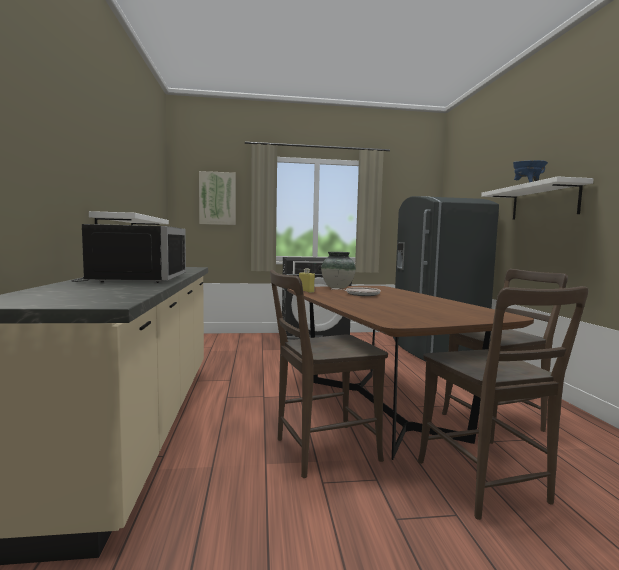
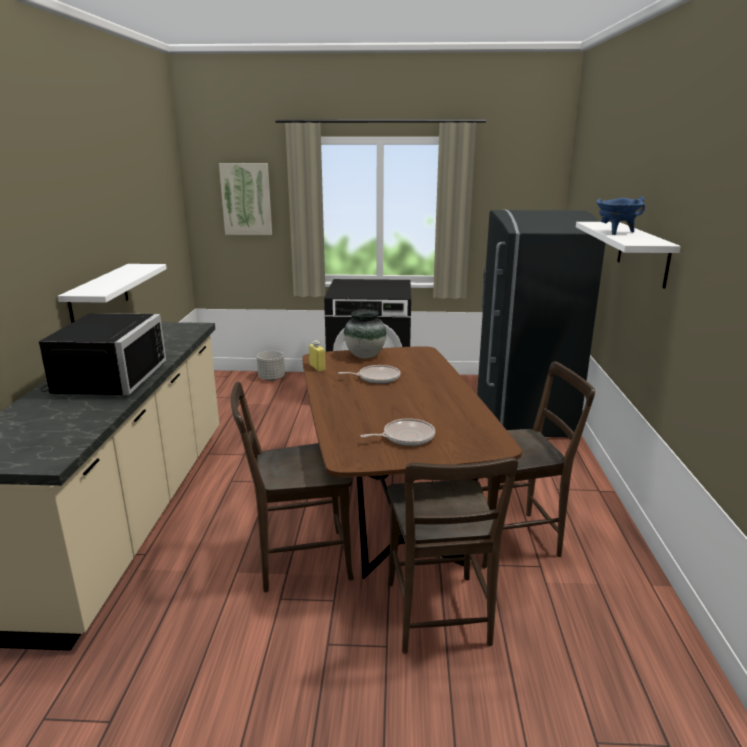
camera: 10 degrees right, 15 degrees up
(230, 336) = (272, 378): none -> grey planter
(427, 313) = (406, 437): none -> frying pan

